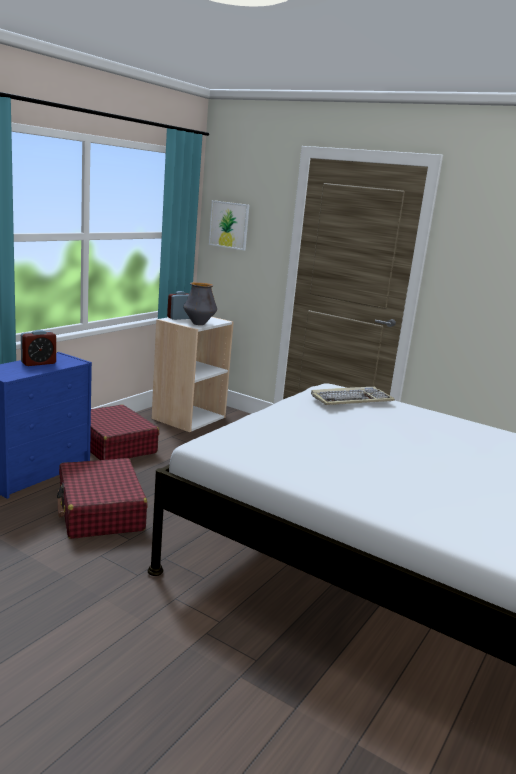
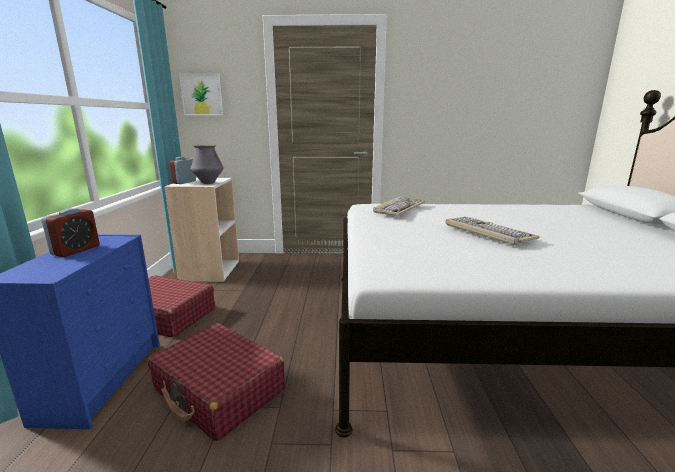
camera: 30 degrees left, 0 degrees up
(380, 446) = (486, 232): none -> keyboard

